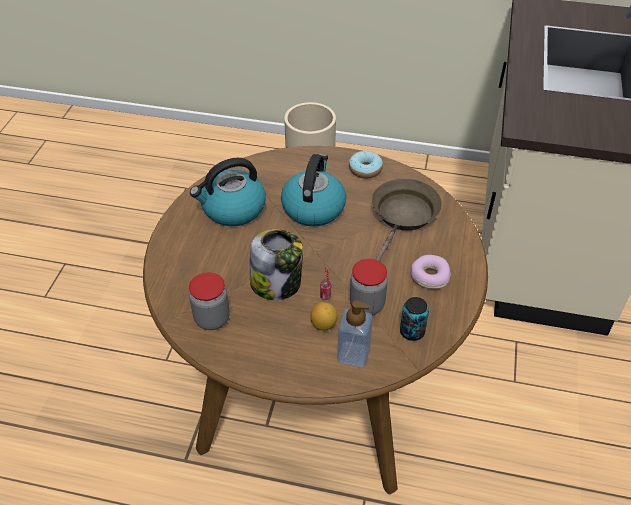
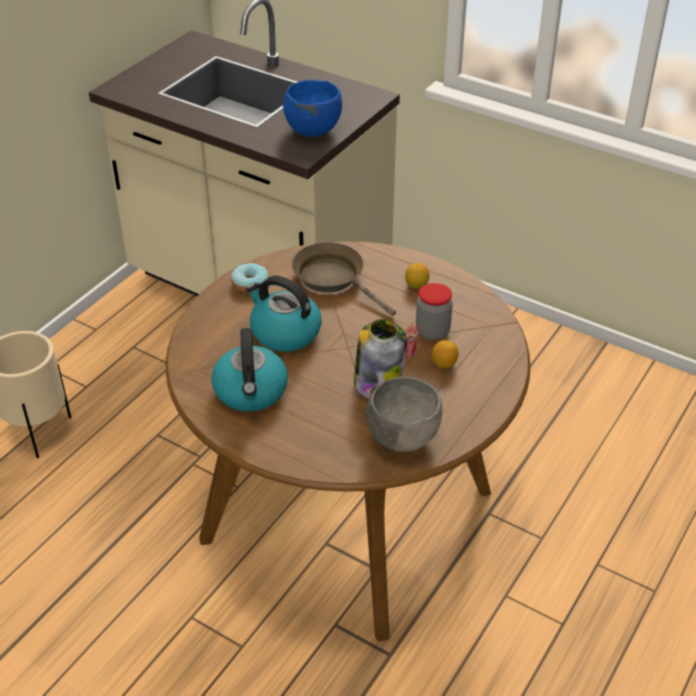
camera: 70 degrees left, 5 degrees down
(212, 319) = (403, 438): jar -> grey bowl
(353, 355) = (486, 355): soap dispenser -> none
(412, 332) = (475, 314): can -> none
(429, 276) = (416, 285): donut -> lemon
(568, 122) = (312, 130): none -> blue bowl

